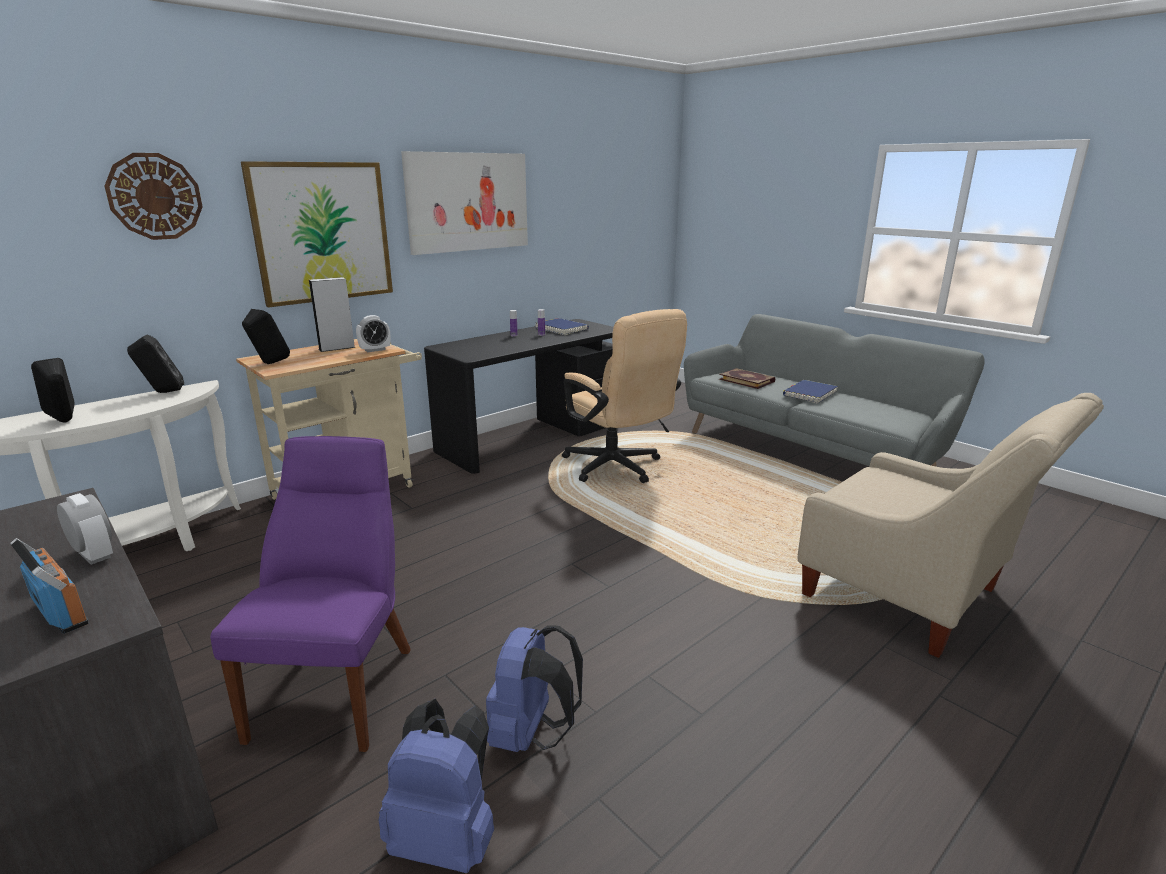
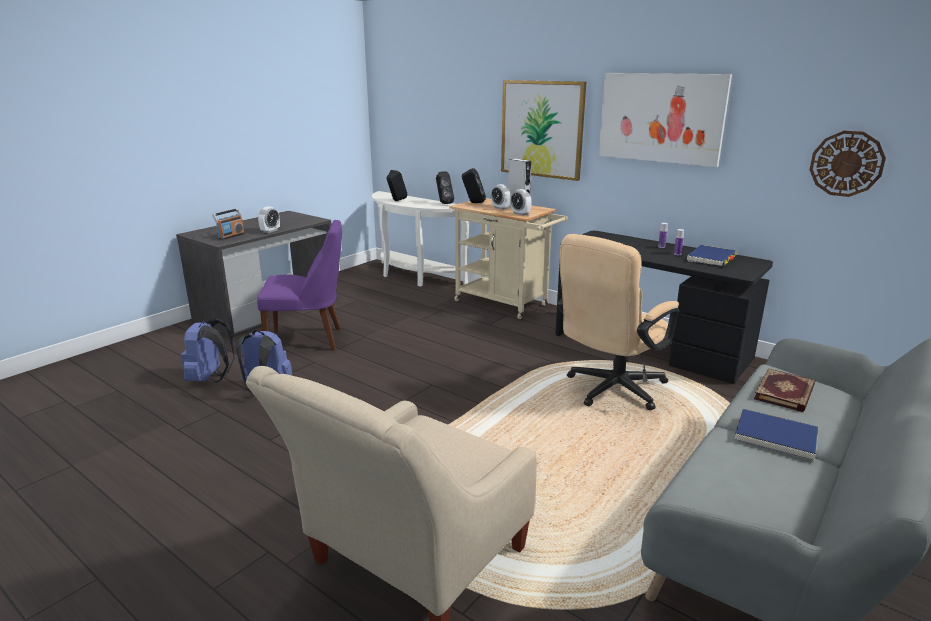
camera: 80 degrees right, 0 degrees up
(155, 196) = (465, 98): wall clock -> wall clock (846, 163)
(327, 355) = (500, 208): none -> alarm clock

